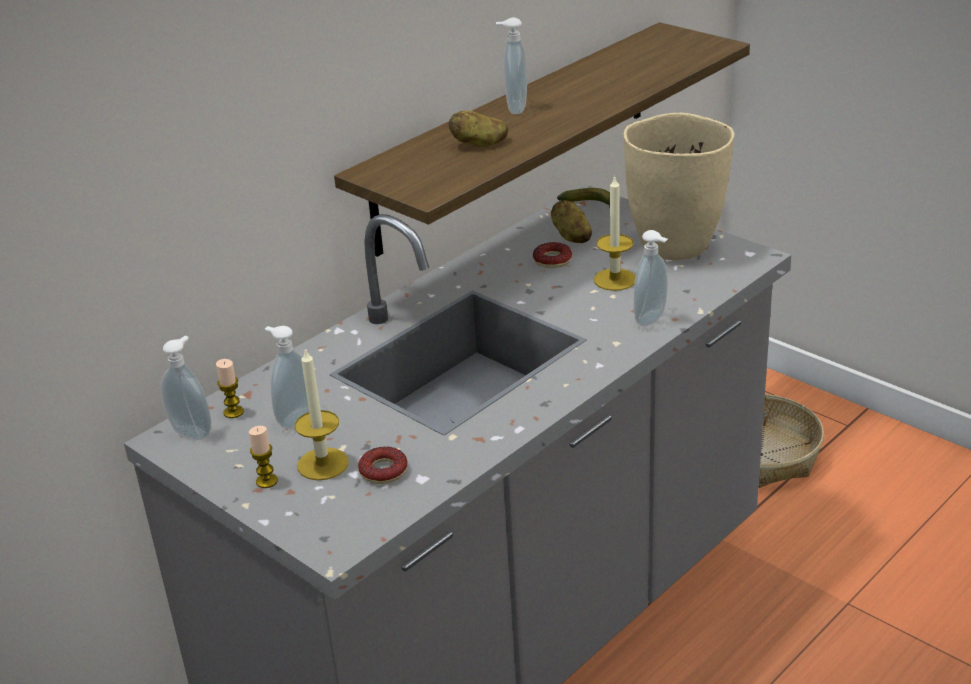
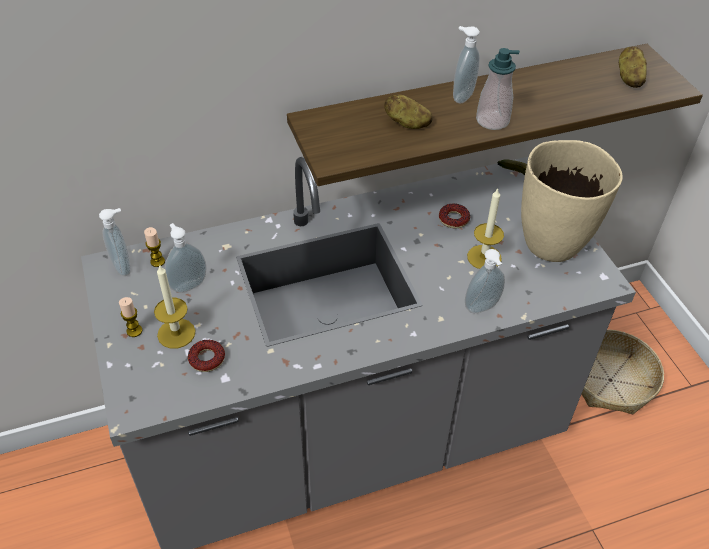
camera: 25 degrees right, 15 degrees up
(567, 117) = (492, 121): none -> soap dispenser
(571, 235) = (484, 201): potato -> potato (629, 78)

